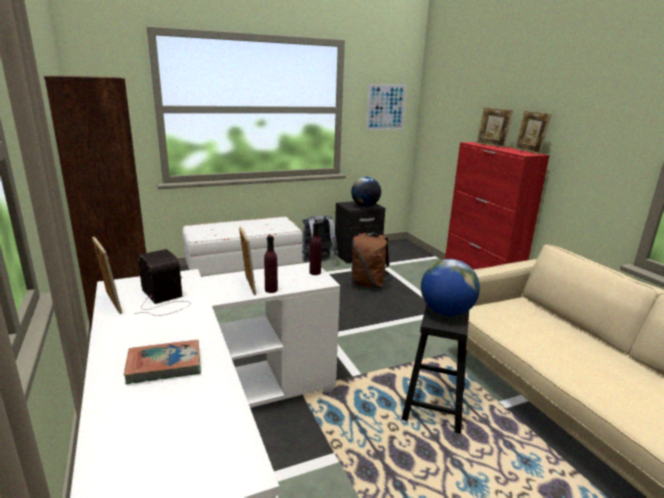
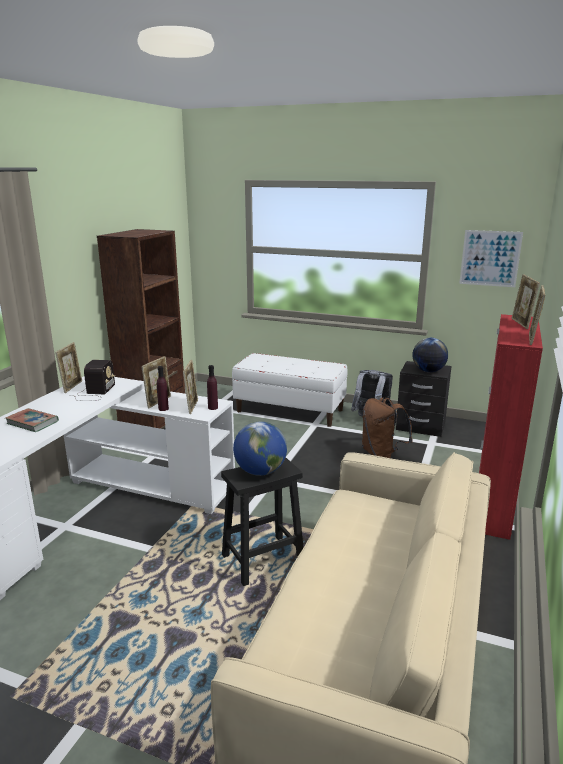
camera: 45 degrees right, 0 degrees up
(294, 278) = (192, 406): none -> picture frame

